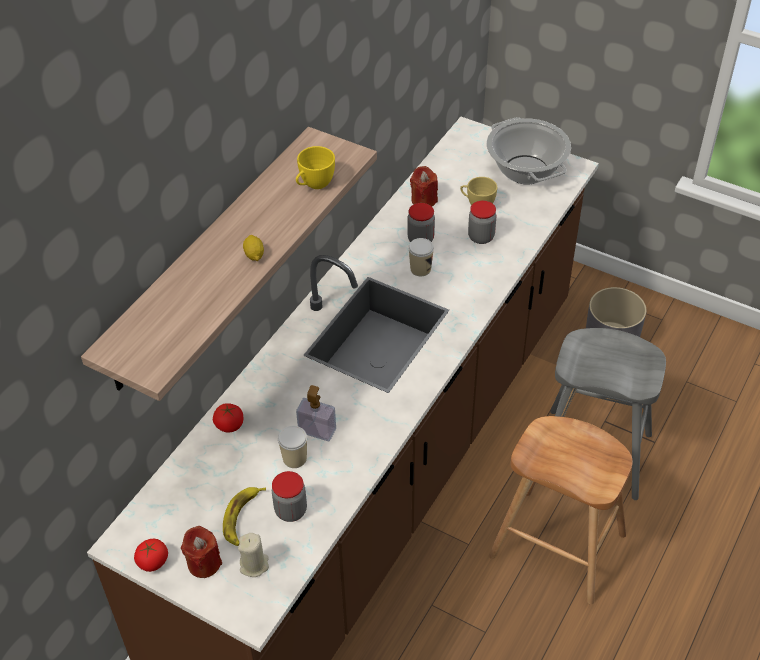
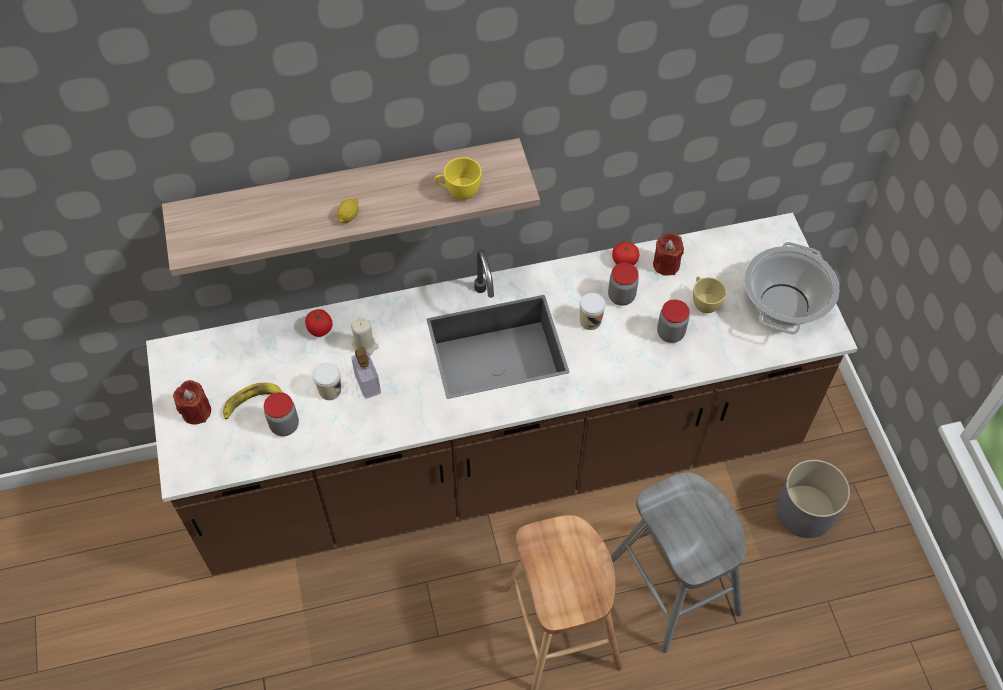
camera: 45 degrees right, 10 degrees up
(153, 562) = (171, 383): tomato -> tomato (624, 261)
(254, 565) = (221, 441): beige candle -> beige candle (365, 345)

